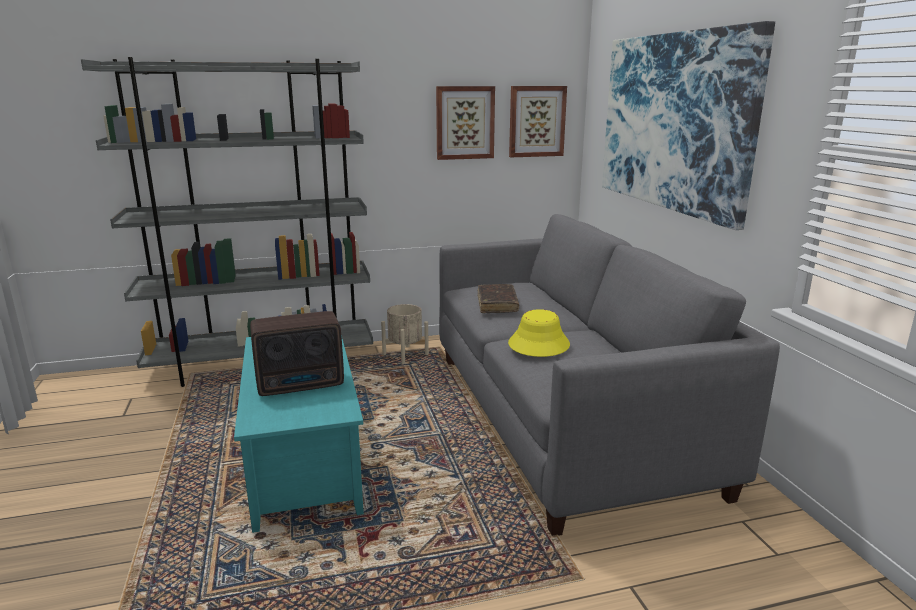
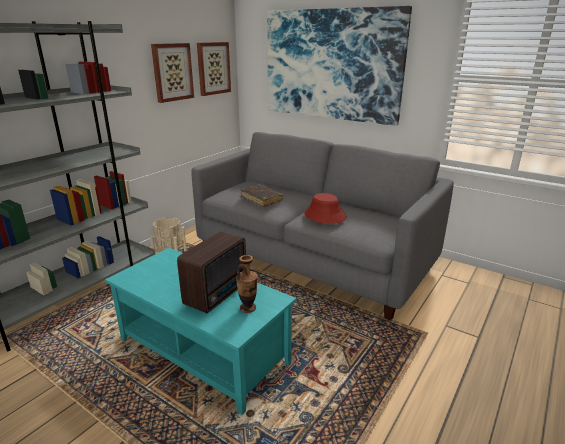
camera: 40 degrees left, 5 degrees up
(302, 408) = (248, 308): none -> vase
(538, 344) = (324, 216): yellow hat -> red hat

